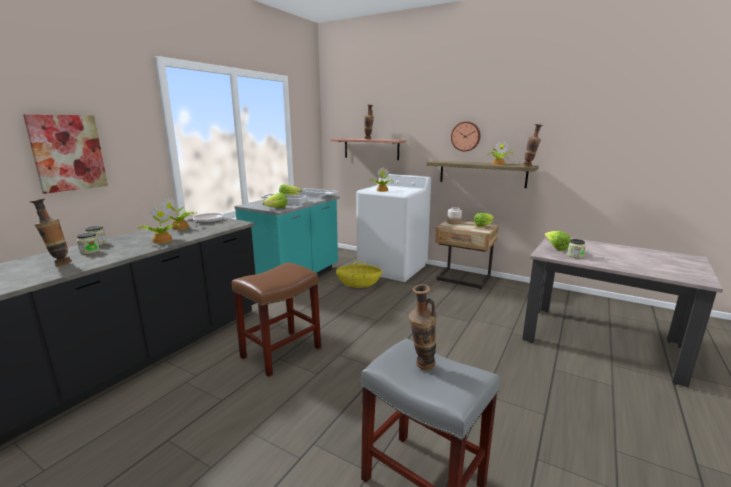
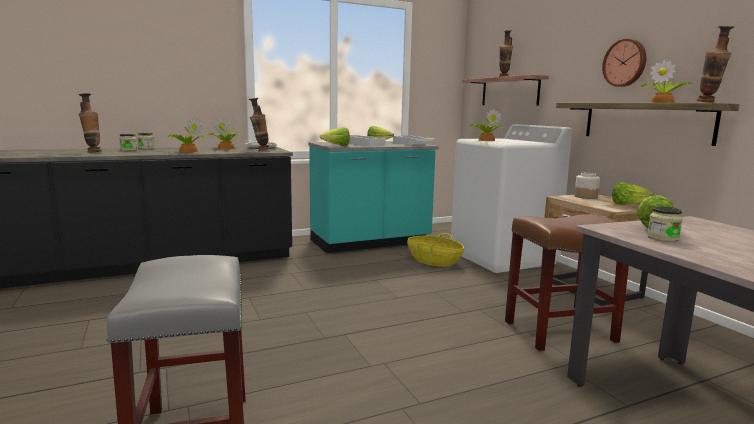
camera: 35 degrees right, 5 degrees down
(68, 153) = (147, 68): picture -> none
(281, 352) = (259, 293): brown stool -> brown stool (560, 331)
(421, 367) = (179, 273): vase -> vase (260, 150)

